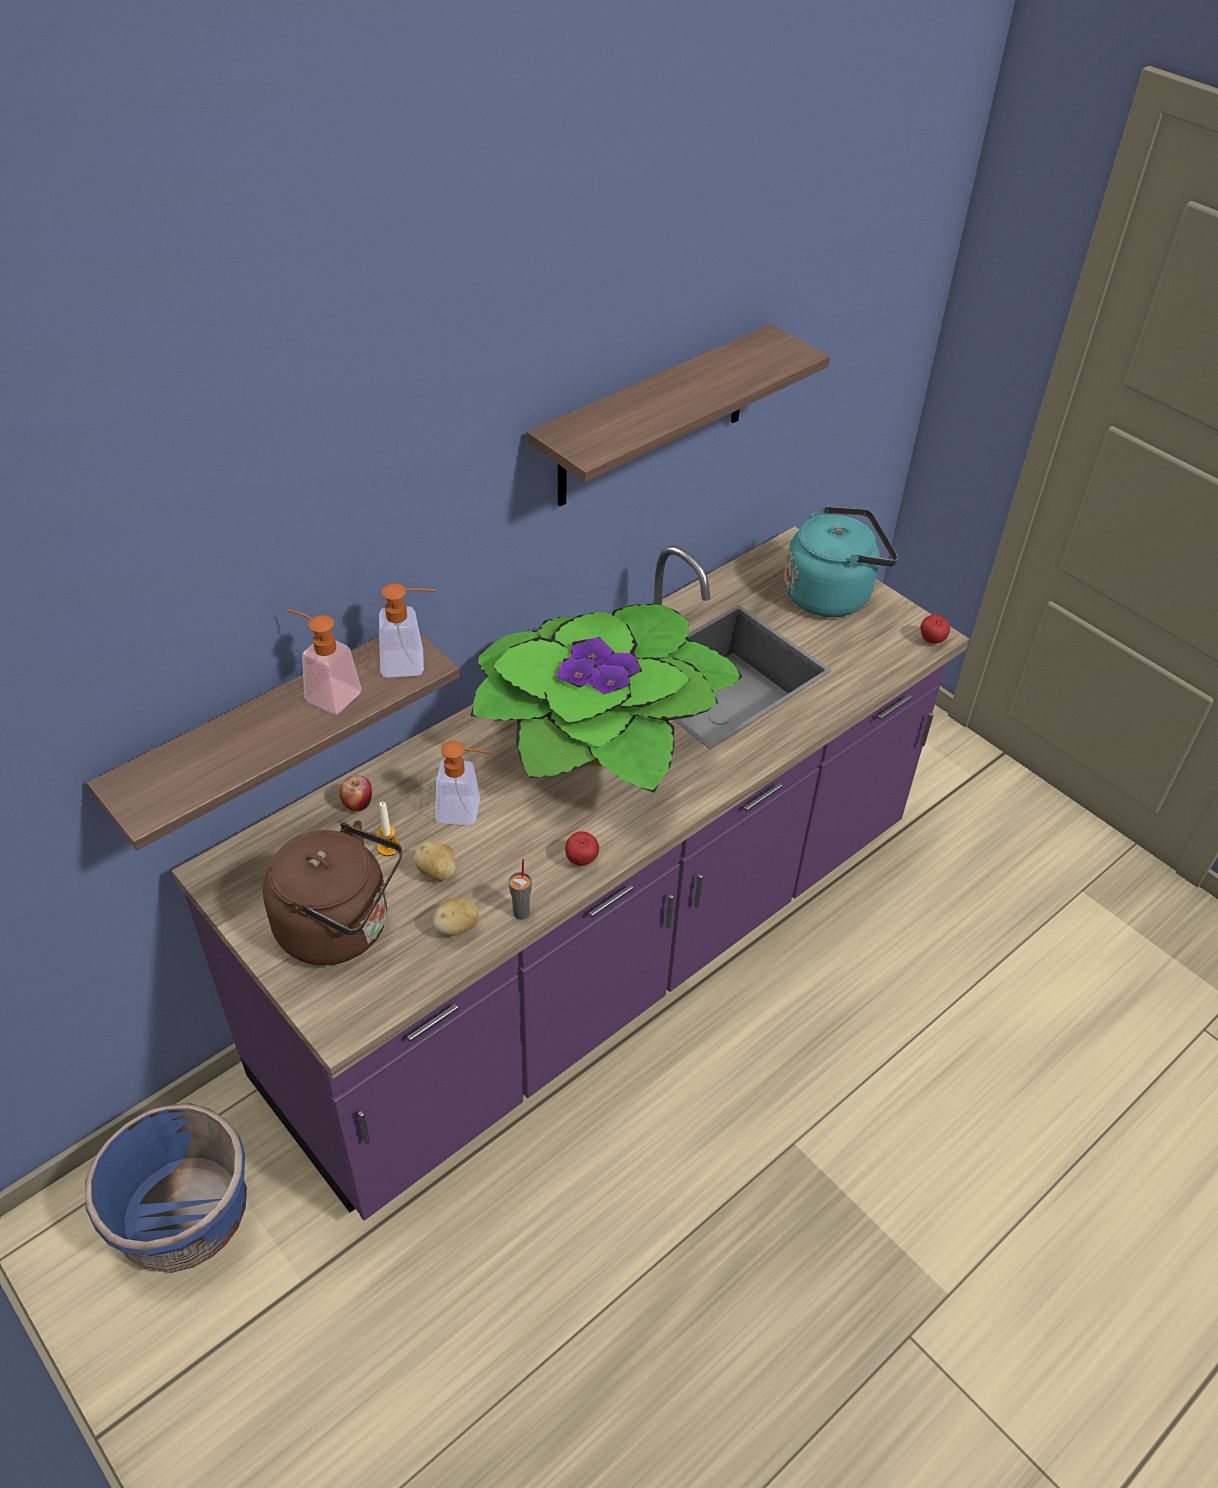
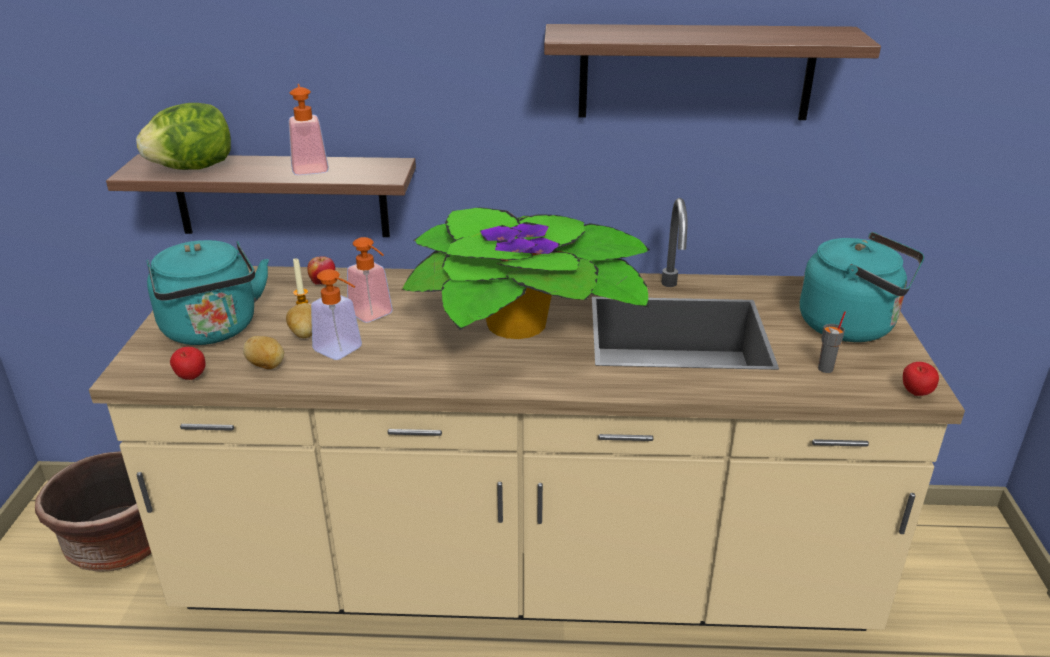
camera: 45 degrees right, 15 degrees down
(185, 1217) = (119, 544): blue planter -> brown planter
(203, 766) = (193, 168): none -> lettuce
(341, 928) = (212, 331): brown kettle -> turquoise kettle
(412, 664) = (379, 173): soap dispenser -> soap dispenser (343, 351)
(521, 912) = (316, 380): grey cup -> grey cup (826, 369)
(581, 861) = (398, 376): apple -> apple (191, 378)
(600, 952) = (525, 570): purple counter -> beige counter

